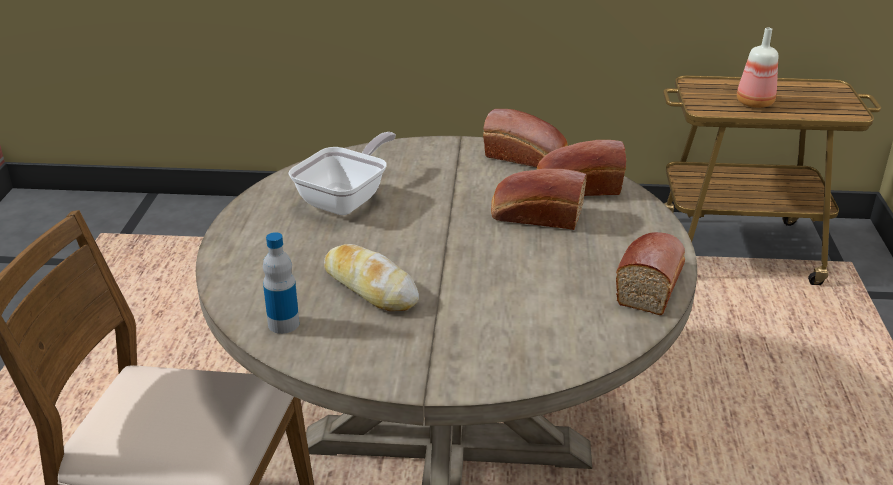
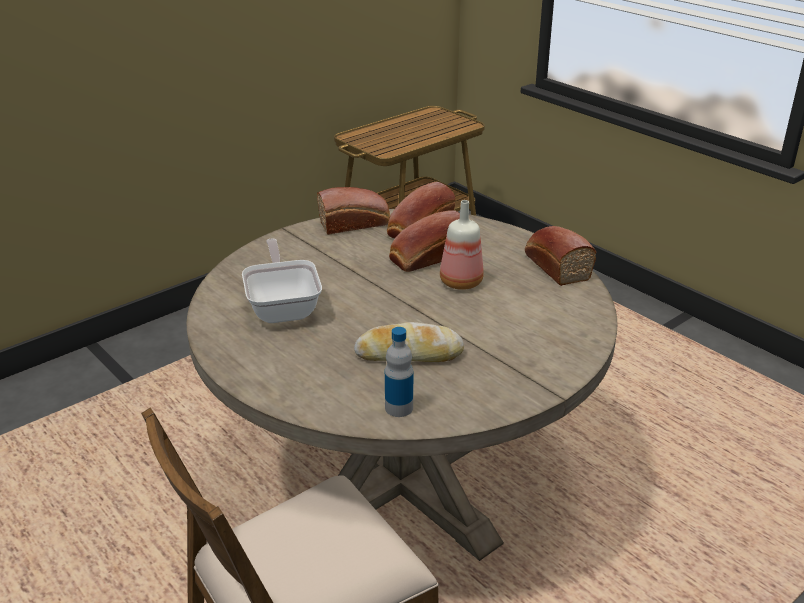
camera: 45 degrees left, 0 degrees up
(753, 103) = (406, 137): bottle -> bottle (460, 283)

